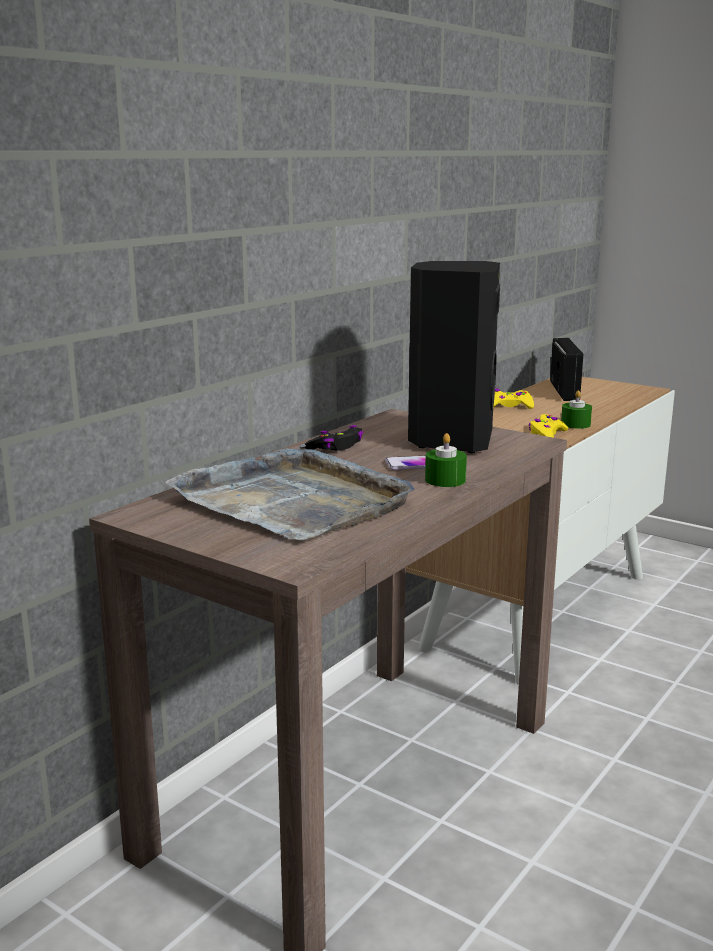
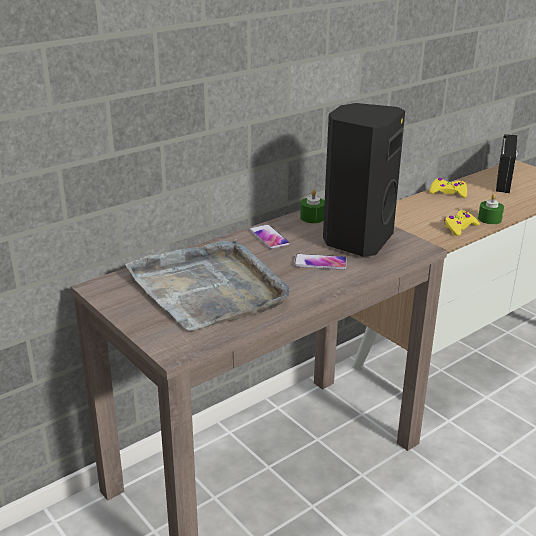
camera: 15 degrees right, 10 degrees up
(335, 448) = (269, 237): black game controller -> phone
(445, 480) = (327, 282): green candle -> green candle (312, 217)

